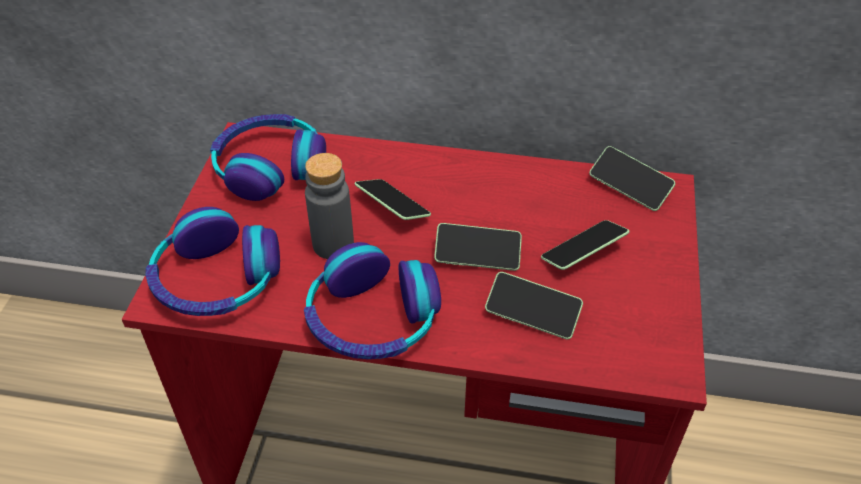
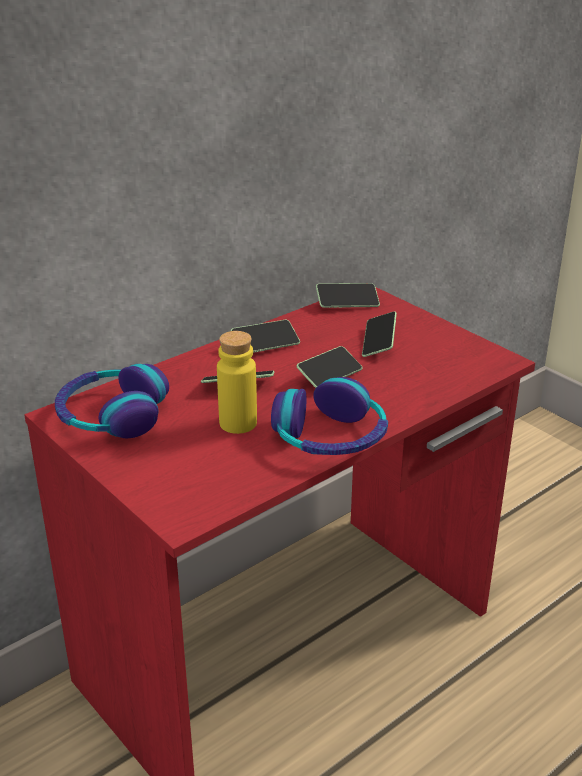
camera: 50 degrees left, 15 degrees down
(216, 279) = (198, 486): headphones -> none
(333, 244) = (238, 423): grey bottle -> yellow bottle
(532, 313) = (404, 380): phone -> phone (265, 345)

